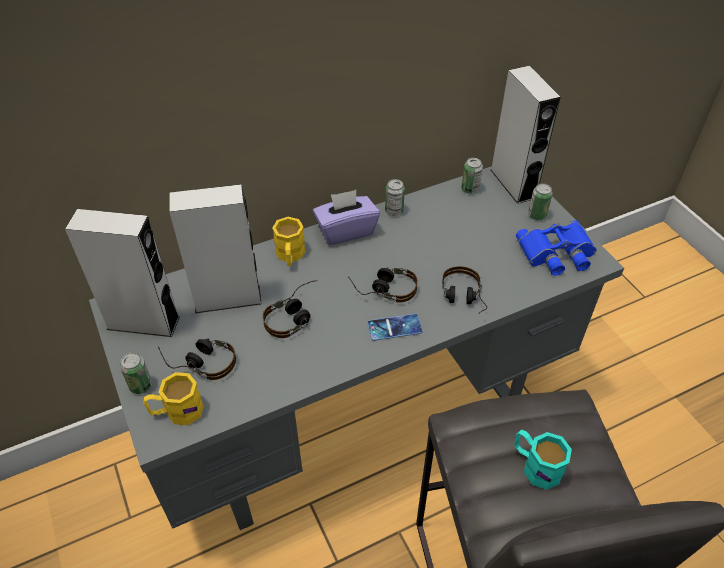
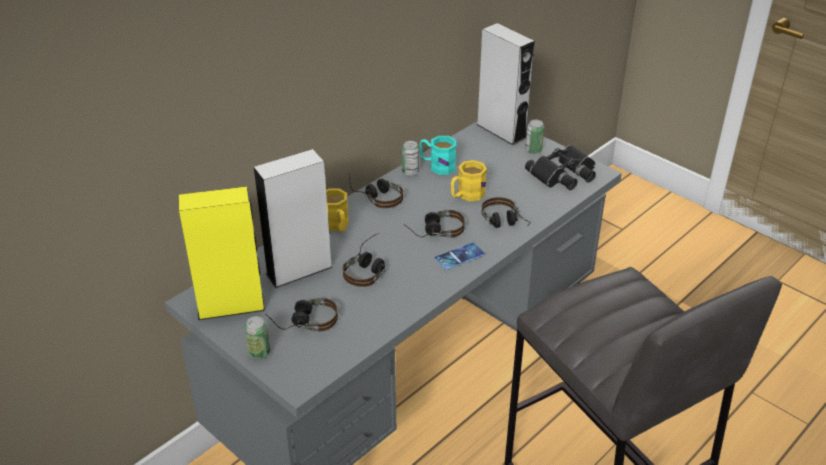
camera: 20 degrees left, 10 degrees down
(143, 323) = (231, 306): grey speaker -> yellow speaker
(177, 412) = (305, 362): yellow mug -> yellow mug (466, 195)
(346, 230) = (376, 196): purple tissue box -> headphones
(470, 189) = (467, 142): can -> none
(535, 466) = (621, 321): turquoise mug -> turquoise mug (437, 166)
(557, 253) = (564, 174): blue binoculars -> black binoculars

